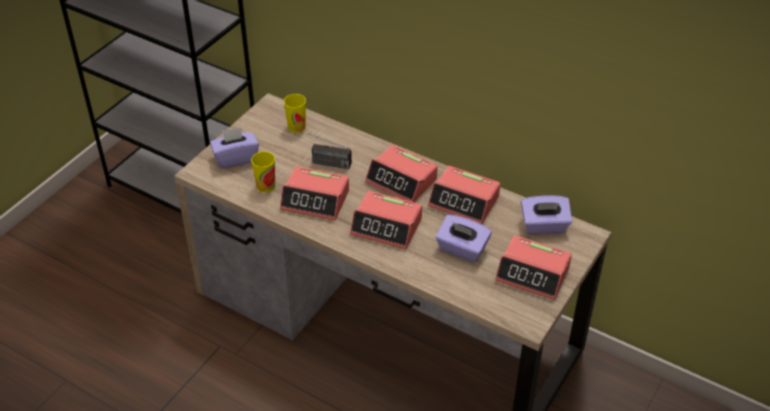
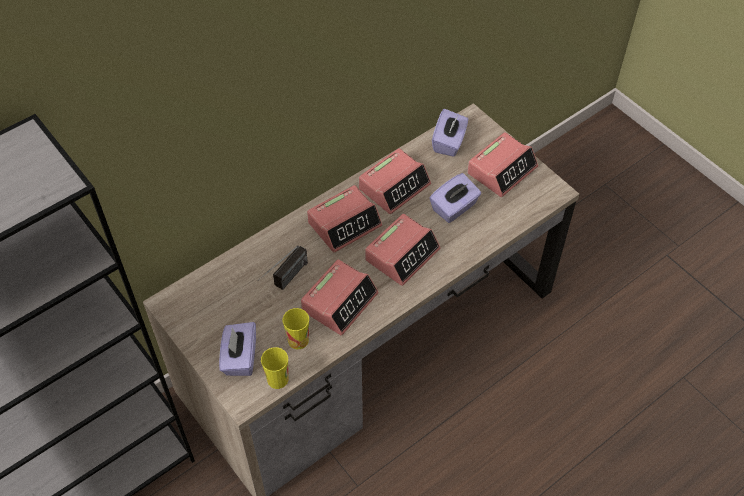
camera: 70 degrees left, 10 degrees up
(296, 127) = (217, 289): cup -> cup (277, 379)

